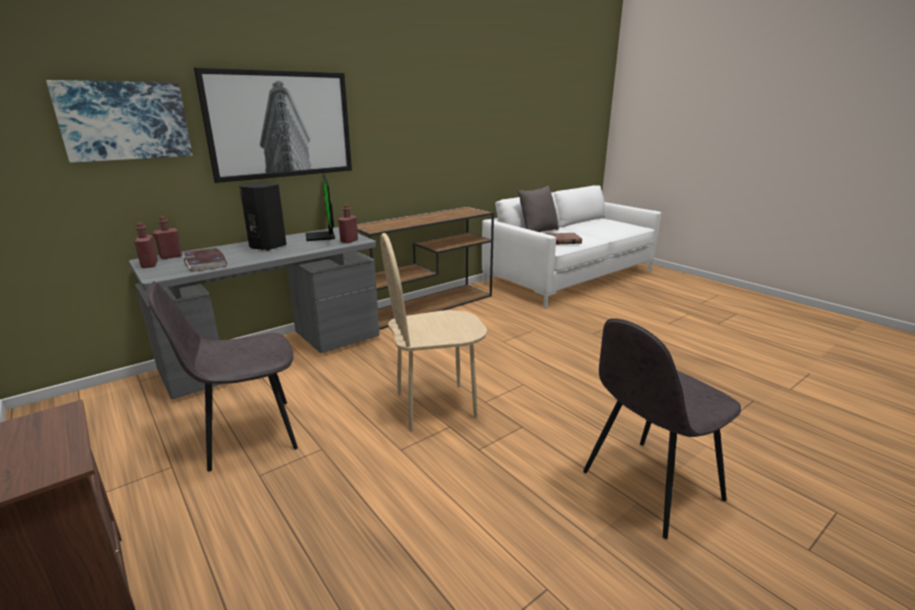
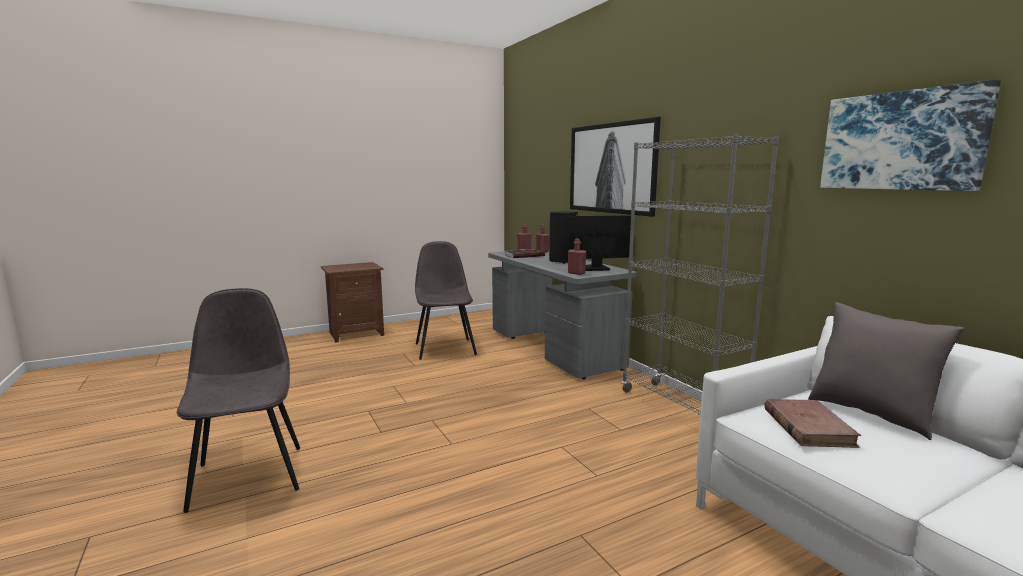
camera: 100 degrees right, 10 degrees down
(125, 121) = (549, 164): picture -> picture (901, 141)
(427, 305) = (681, 408): brown console table -> grey bookcase
(436, 406) = (439, 399): beige chair -> none

